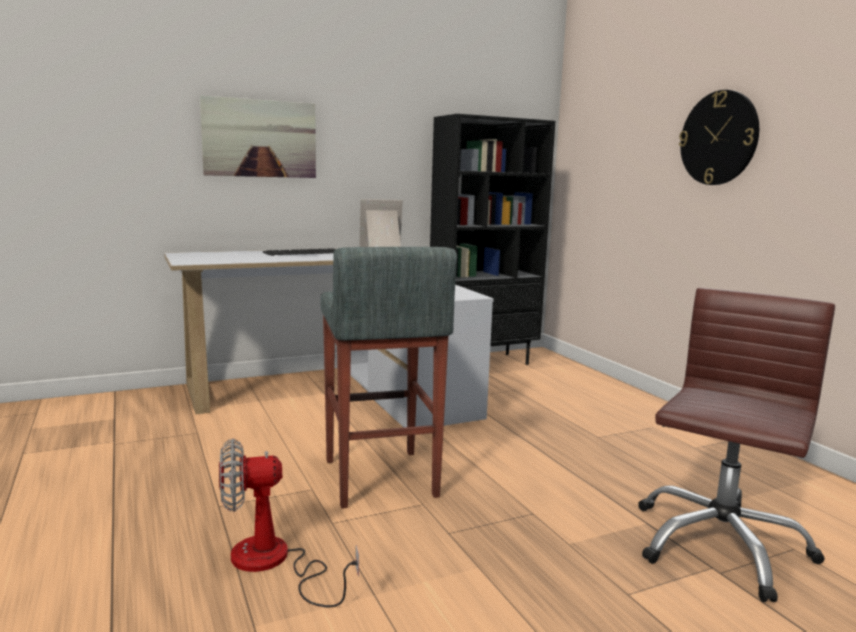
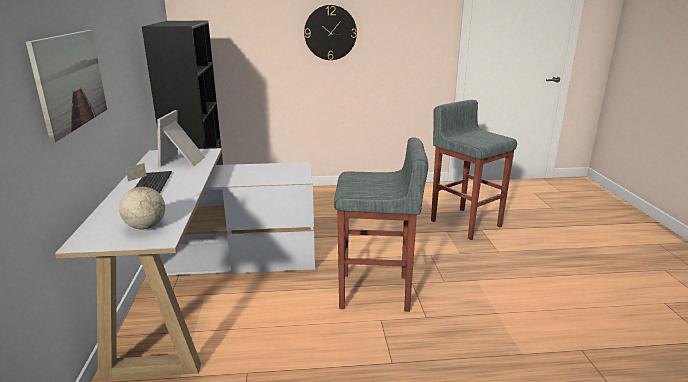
camera: 70 degrees left, 10 degrees up
(211, 258) = (145, 227): none -> globe
(273, 563) = (466, 343): fan -> none
(718, 544) = (465, 223): brown office chair -> grey stool

